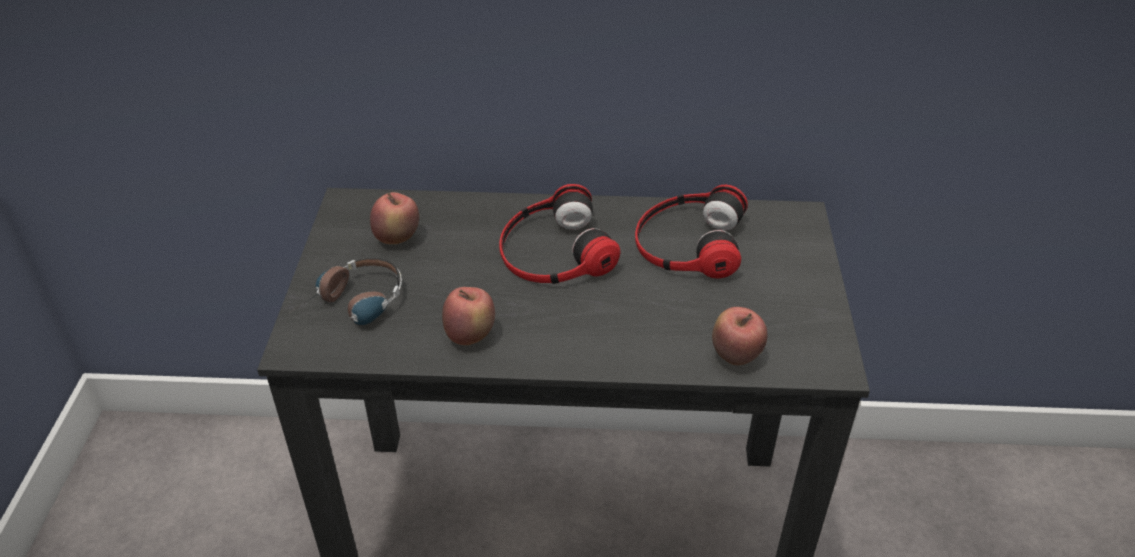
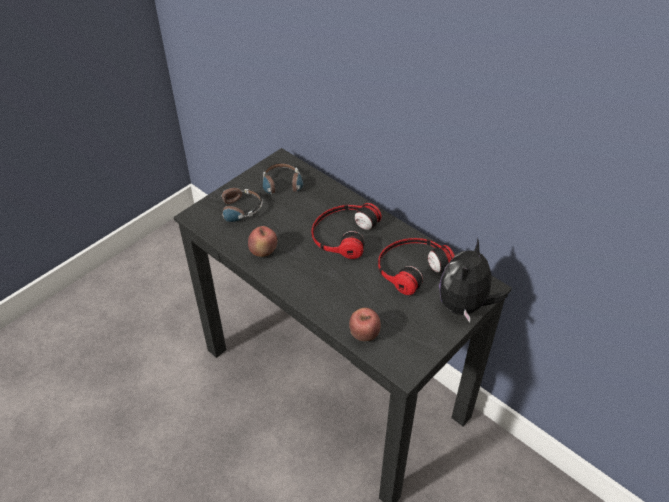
camera: 40 degrees right, 5 degrees up
(397, 238) = (283, 189): apple -> headphones
(803, 250) = (465, 306): none -> plush toy

